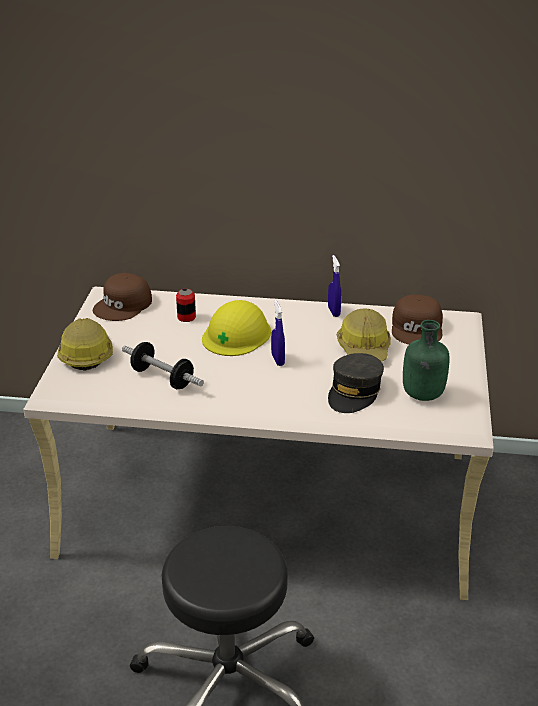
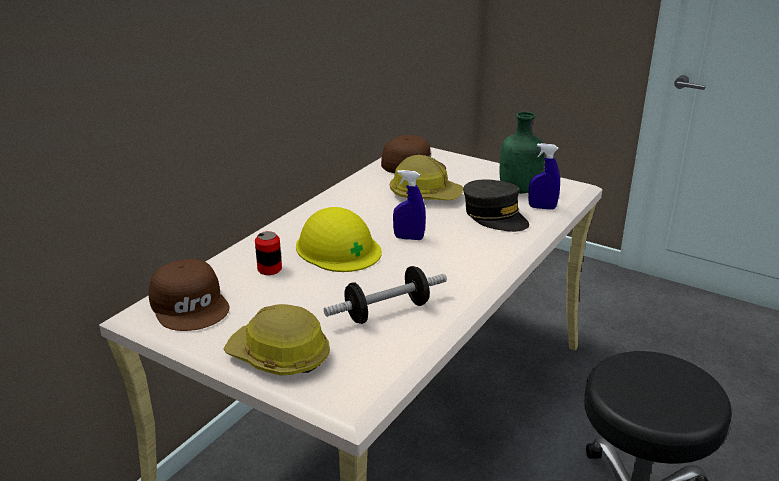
camera: 65 degrees left, 5 degrees down
(333, 312) = (347, 192): blue spray bottle -> blue spray bottle (542, 207)

